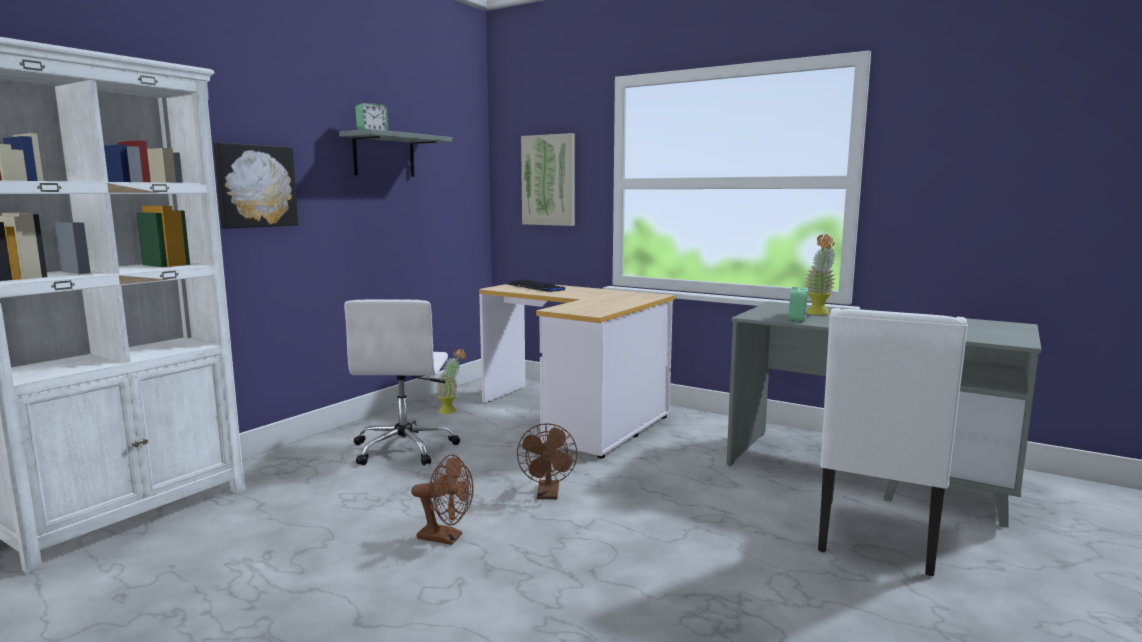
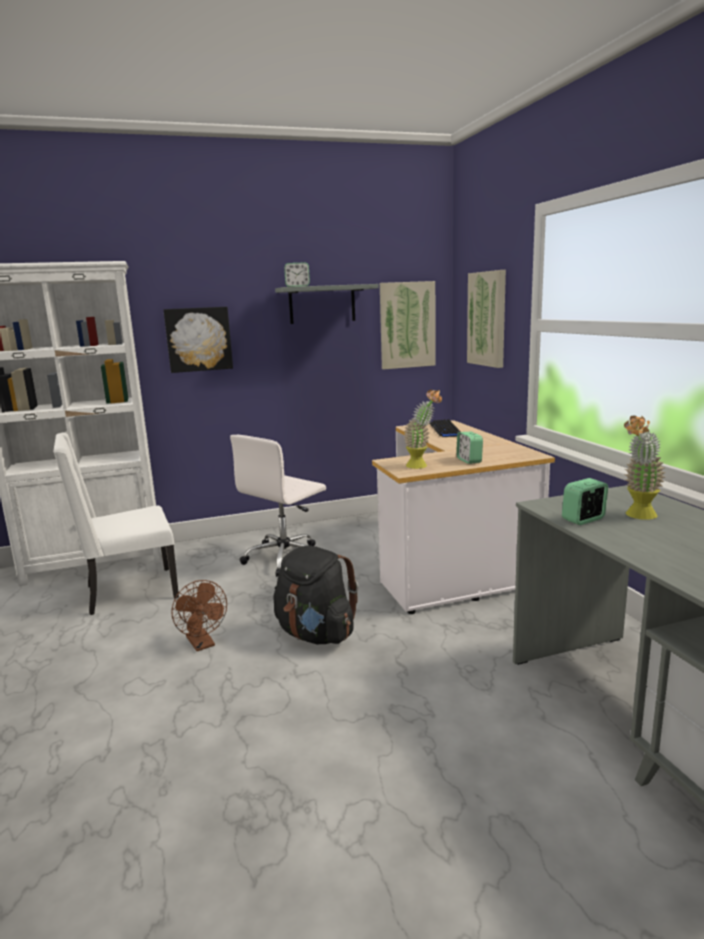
camera: 40 degrees right, 5 degrees up
(451, 410) = (365, 531): potted plant -> potted plant (422, 466)
(456, 185) = (407, 325): none -> picture
(548, 495) = (316, 634): brown fan -> black backpack
(620, 302) = (469, 460): none -> alarm clock
(877, 538) = (543, 820): white chair -> white chair (129, 592)

